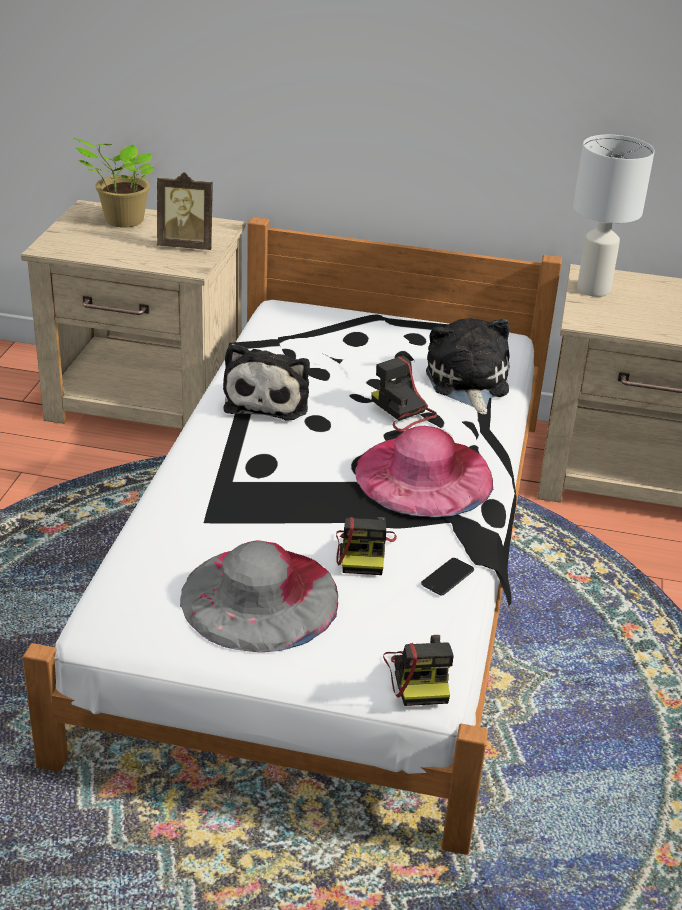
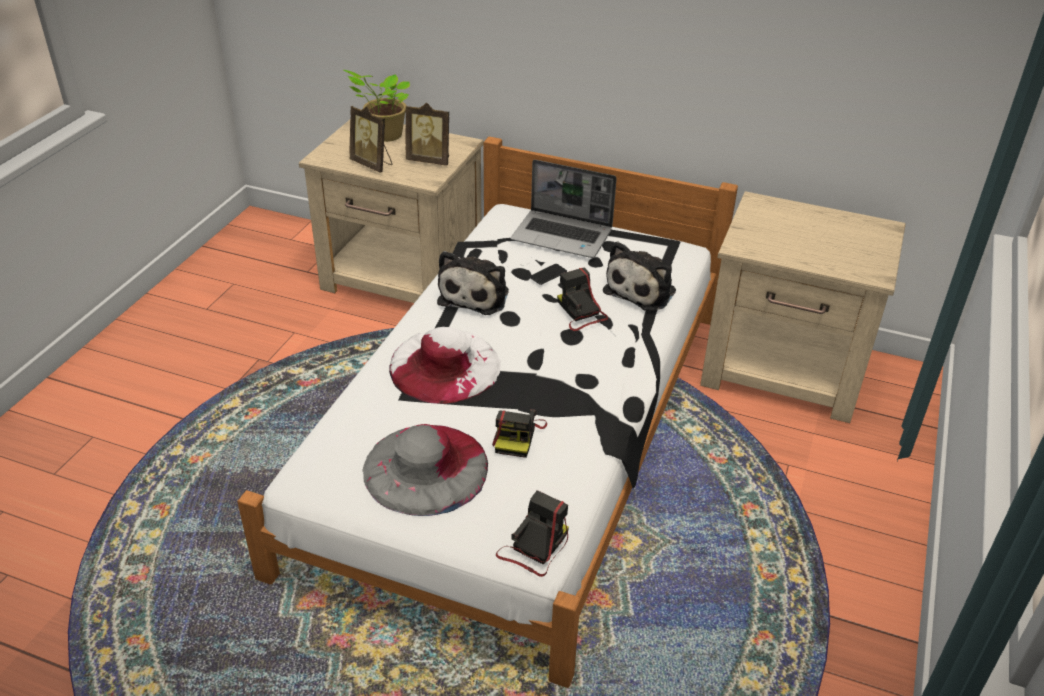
camera: 10 degrees right, 5 degrees up
(116, 252) = (372, 164): none -> picture frame
(251, 480) = (444, 365): none -> white hat
(357, 329) = (563, 236): none -> laptop
(420, 676) = (534, 548): camera -> camera turned 150 degrees counterclockwise
(424, 475) = (583, 371): pink hat -> none
(447, 577) = (579, 464): phone -> phone (548, 275)
(467, 383) = (642, 290): plush toy -> plush toy turned 150 degrees counterclockwise
(592, 289) = (756, 216): white table lamp -> none

